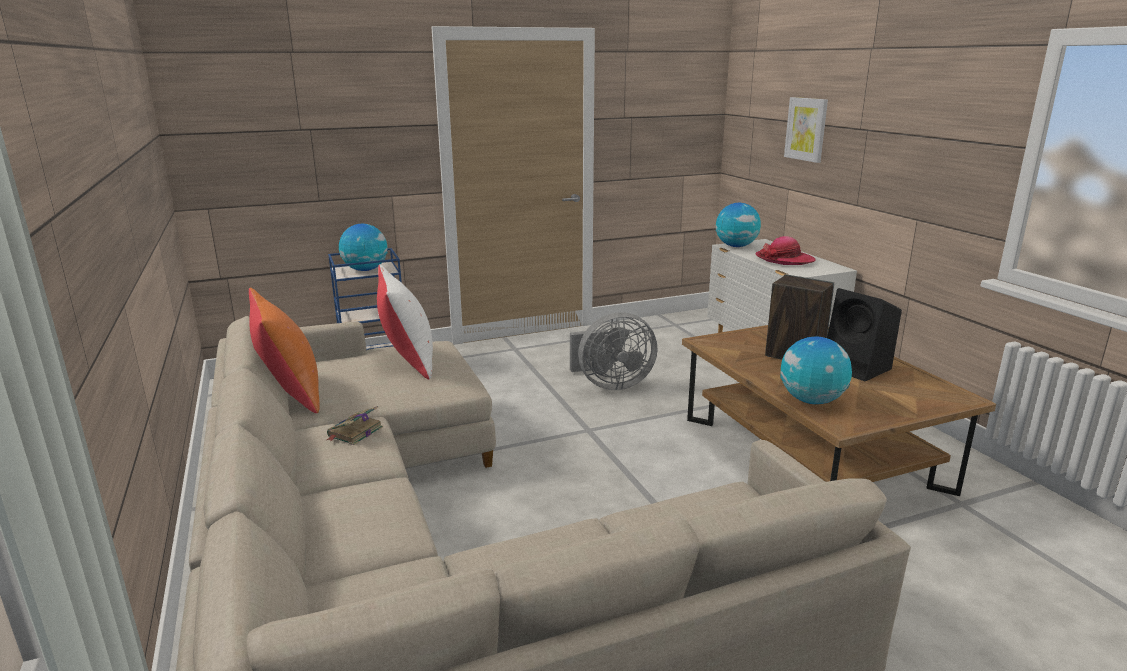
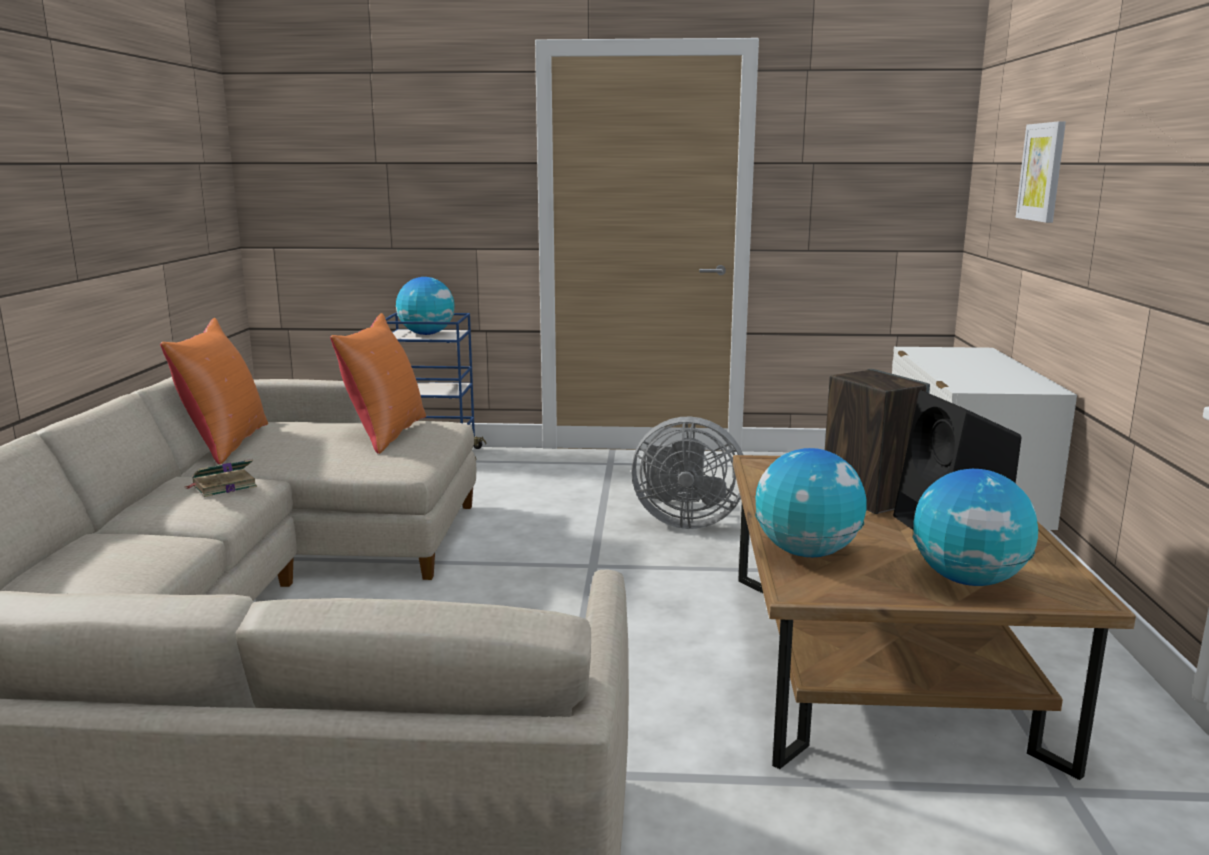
camera: 25 degrees right, 5 degrees down
(408, 361) = (385, 433): white pillow -> orange pillow
(736, 246) = (927, 351): globe -> globe (968, 580)
(784, 260) = (975, 371): hat -> none

